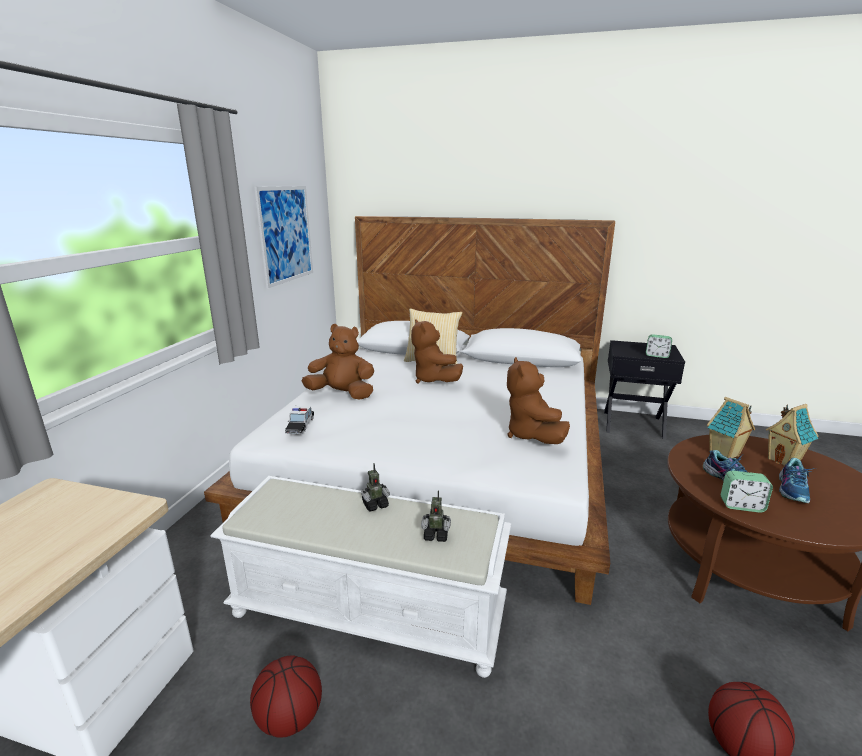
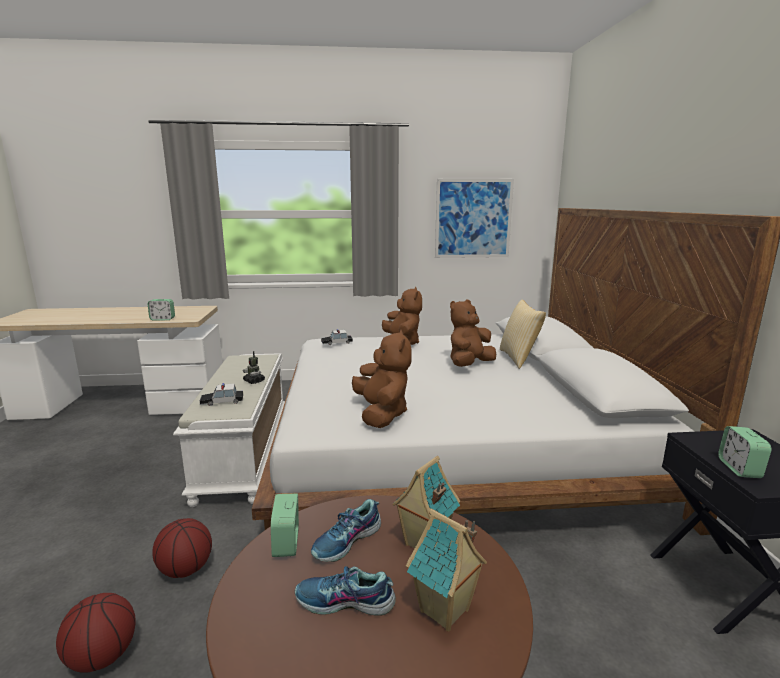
camera: 70 degrees right, 5 degrees down
(81, 545) = (162, 319): none -> alarm clock
(289, 718) = (167, 448): basketball -> basketball (186, 569)
(436, 535) = (222, 401): toy robot -> toy car
(532, 435) = (381, 414): brown plush toy -> brown plush toy turned 105 degrees clockwise

